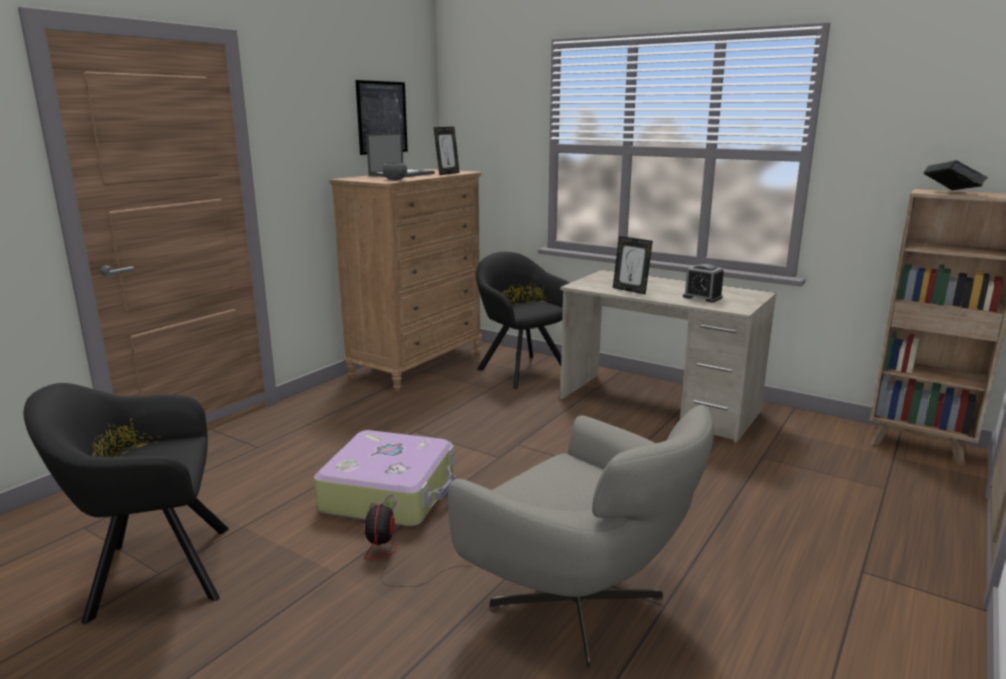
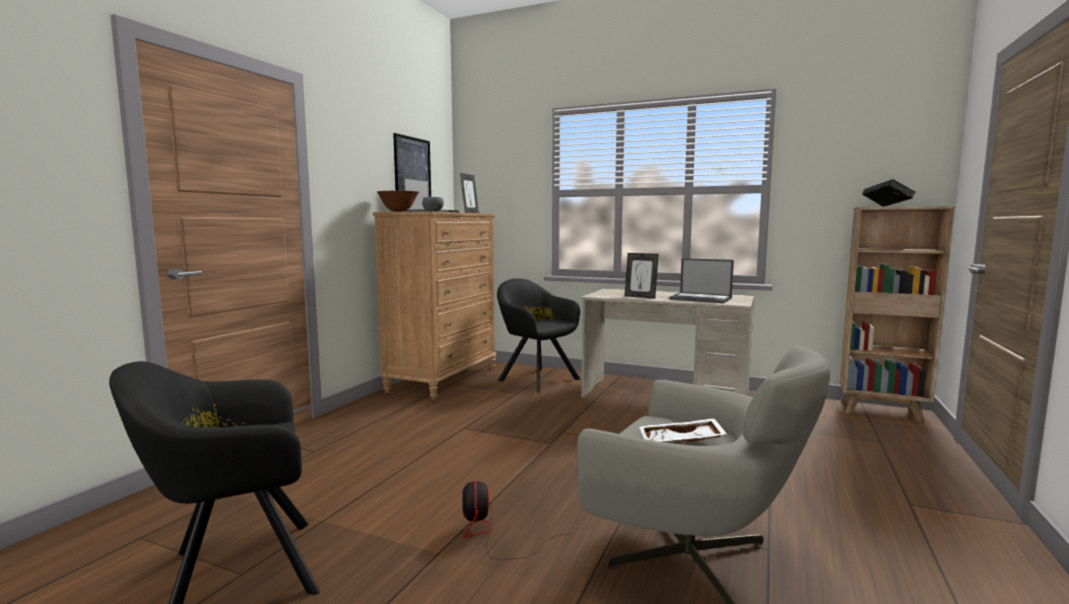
camera: 10 degrees left, 10 degrees down
(358, 178) = (398, 211): none -> brown bowl
(390, 493) = (463, 479): suitcase -> none
(566, 495) = (681, 442): none -> white tray
(702, 297) = (701, 299): alarm clock -> laptop

